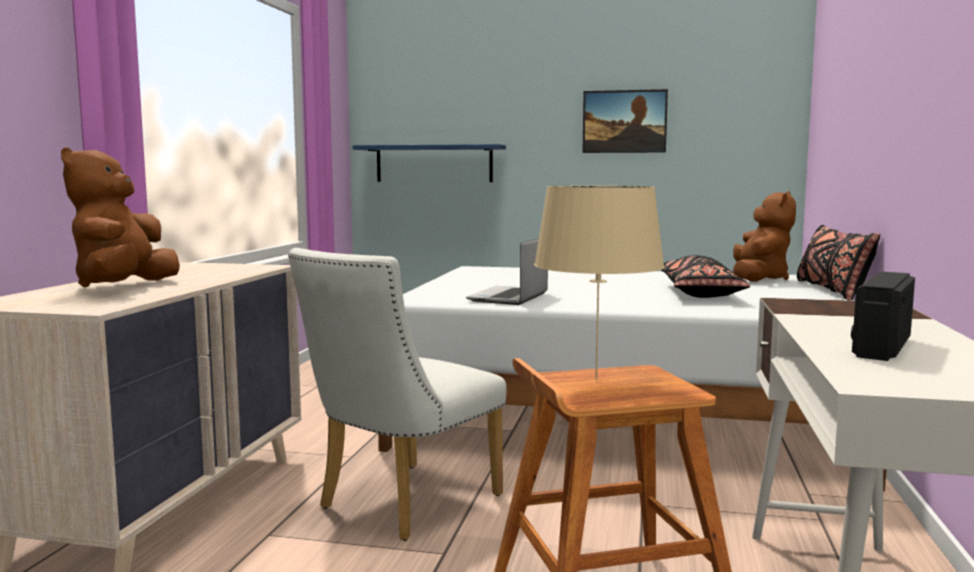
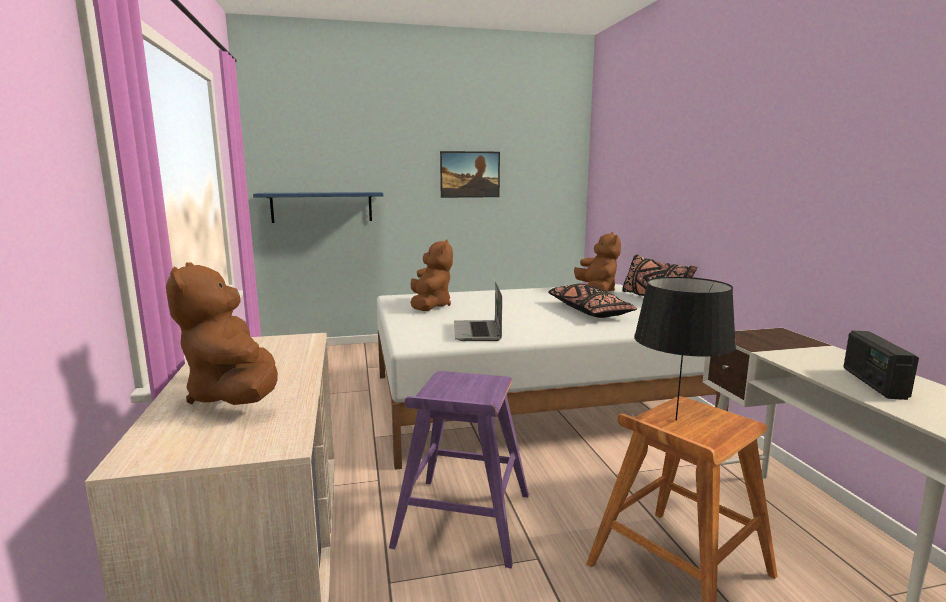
camera: 25 degrees left, 5 degrees up
(400, 505) = (463, 520): white chair -> purple stool
(500, 276) = (430, 306): none -> brown plush toy
(596, 379) = (675, 420): beige table lamp -> black table lamp

